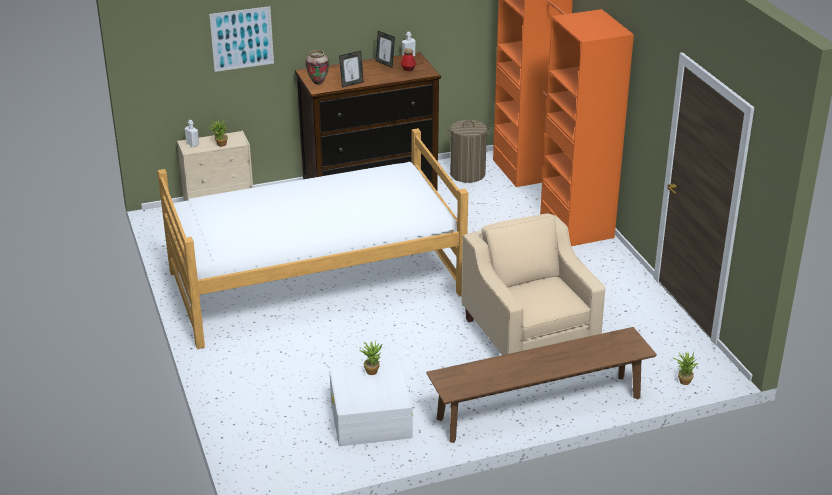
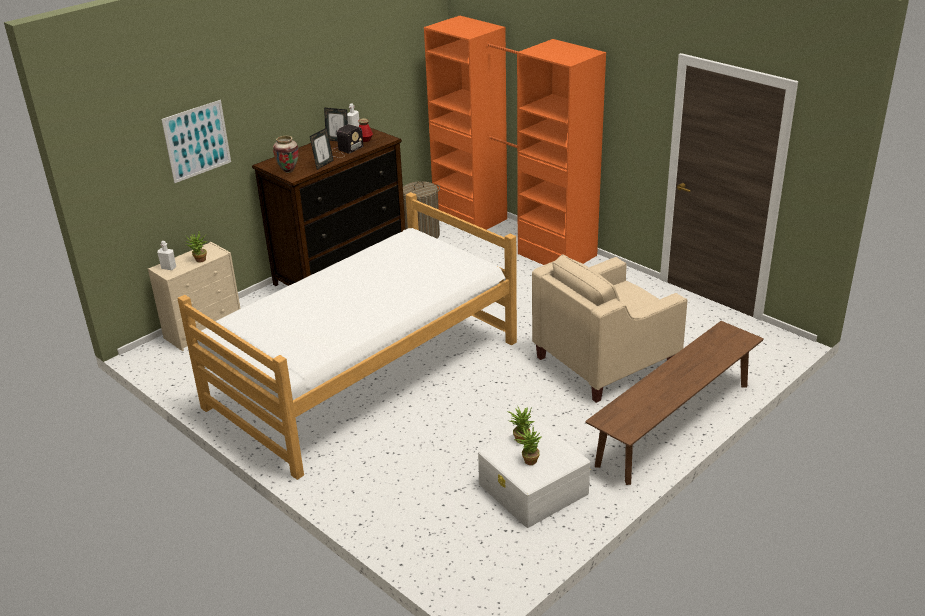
camera: 25 degrees left, 0 degrees up
(381, 75) = (344, 150): none -> radio
(529, 336) = (605, 361): beige armchair -> beige armchair turned 75 degrees counterclockwise
(683, 380) = (765, 358): potted plant -> potted plant (528, 460)

